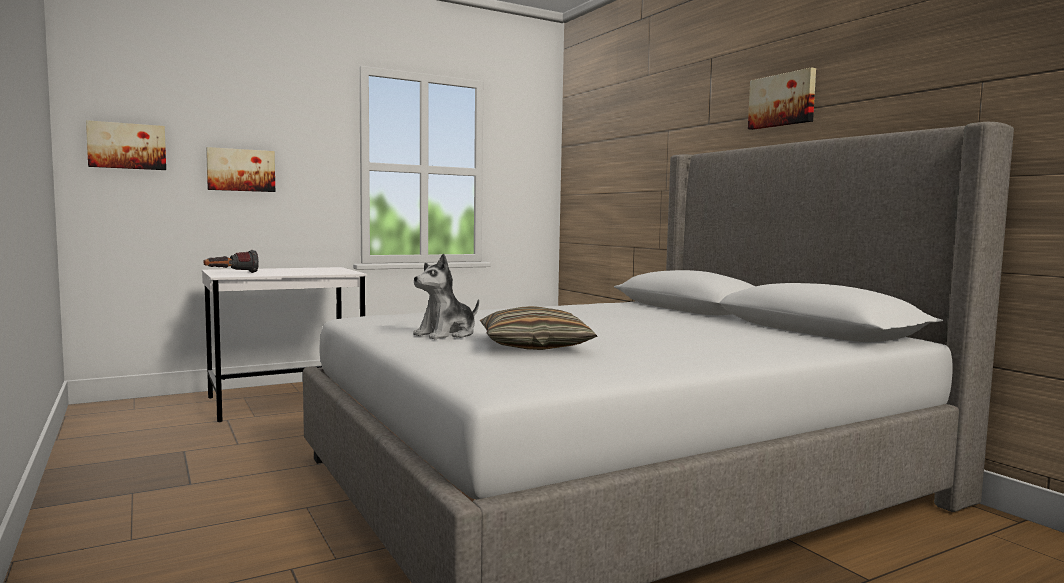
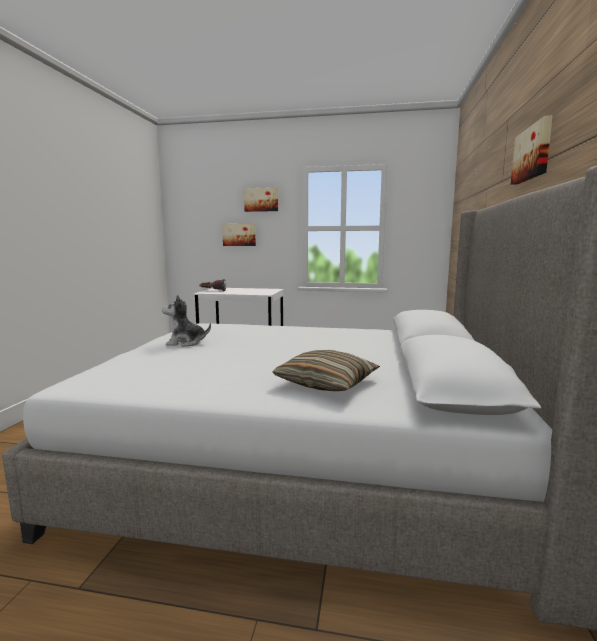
camera: 40 degrees right, 5 degrees up
(127, 146) = (190, 225): picture -> picture (261, 199)
(534, 346) = (192, 360): pillow -> pillow (327, 383)

